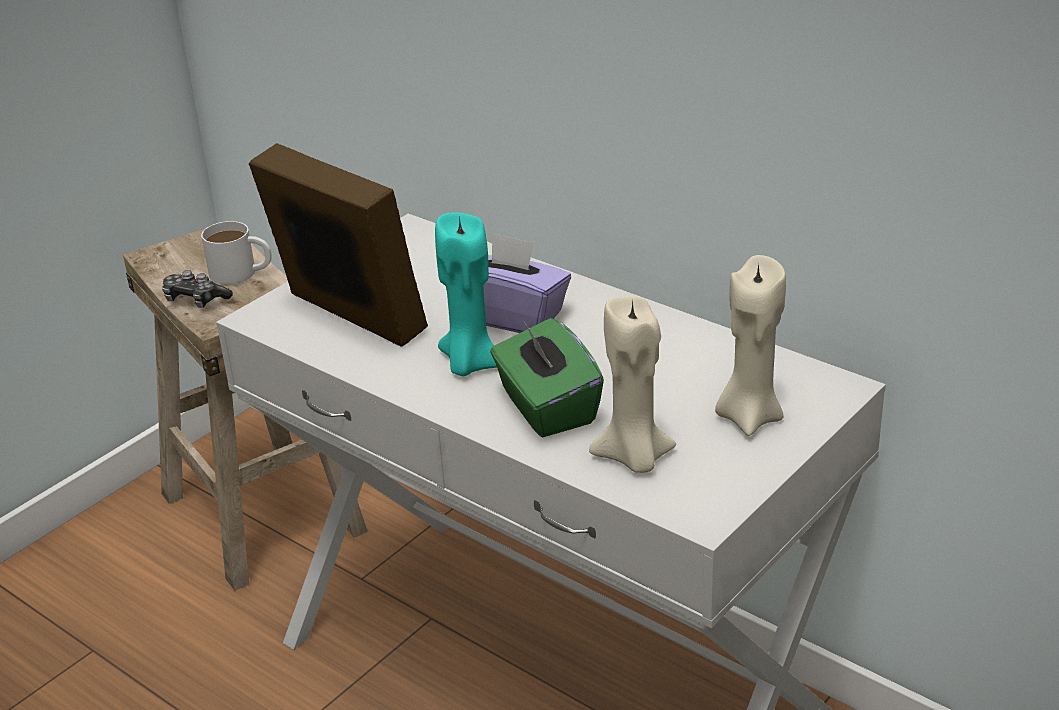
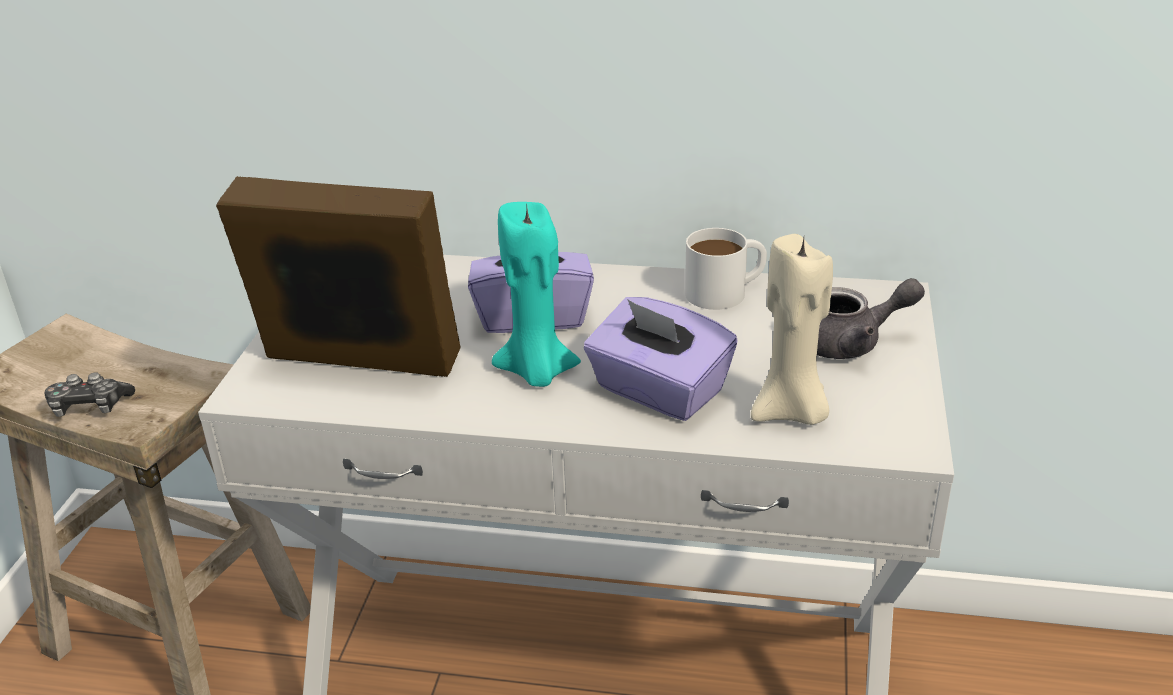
camera: 30 degrees left, 0 degrees up
(241, 273) = (123, 364): white mug -> white mug (726, 291)
(546, 407) = (658, 391): green tissue box -> purple tissue box
(749, 416) = (850, 343): beige candle -> grey teapot

